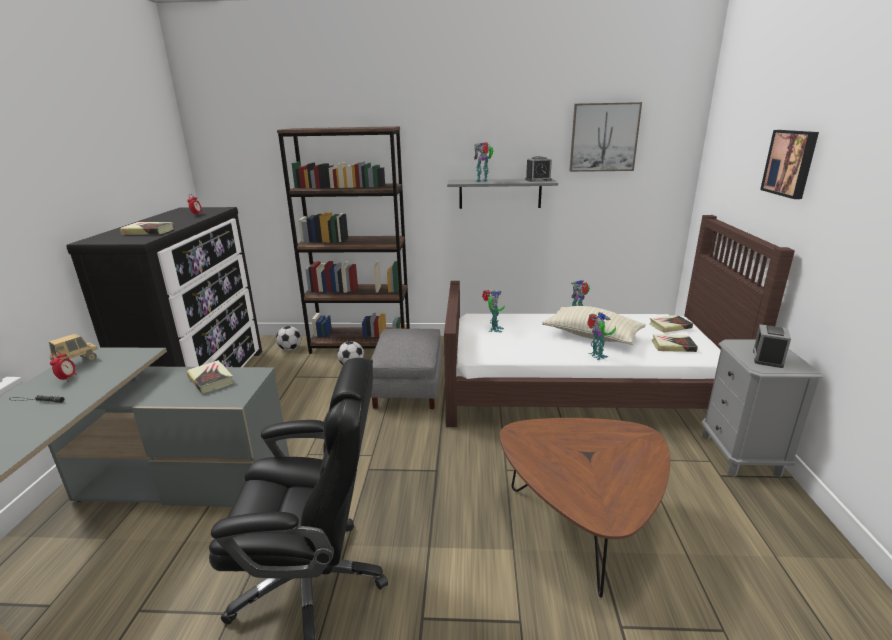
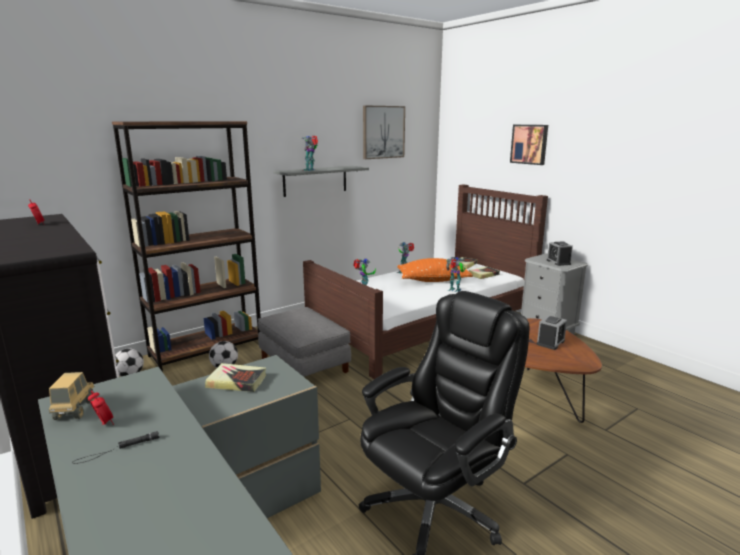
camera: 40 degrees left, 5 degrees down
(148, 232) = (45, 243): book -> none
(538, 180) = (348, 167): alarm clock -> alarm clock (550, 342)
(592, 336) = (433, 280): beige pillow -> orange pillow

